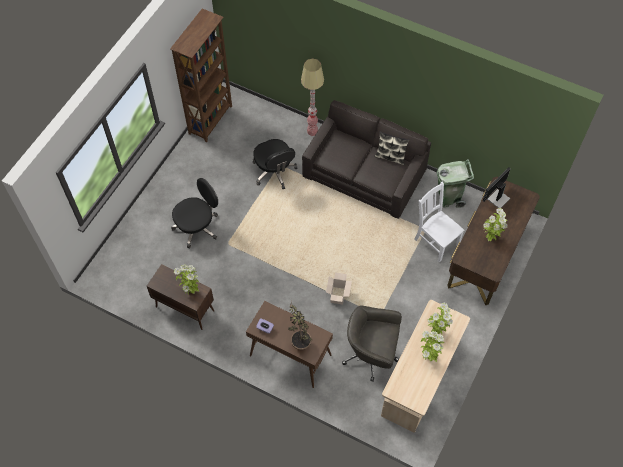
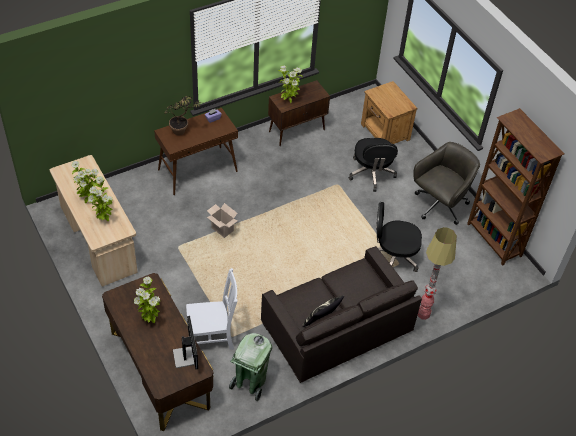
camera: 120 degrees right, 10 degrees down
(139, 241) = (385, 132): none -> brown nightstand
(371, 354) = (149, 220): grey office chair -> grey office chair (439, 205)

